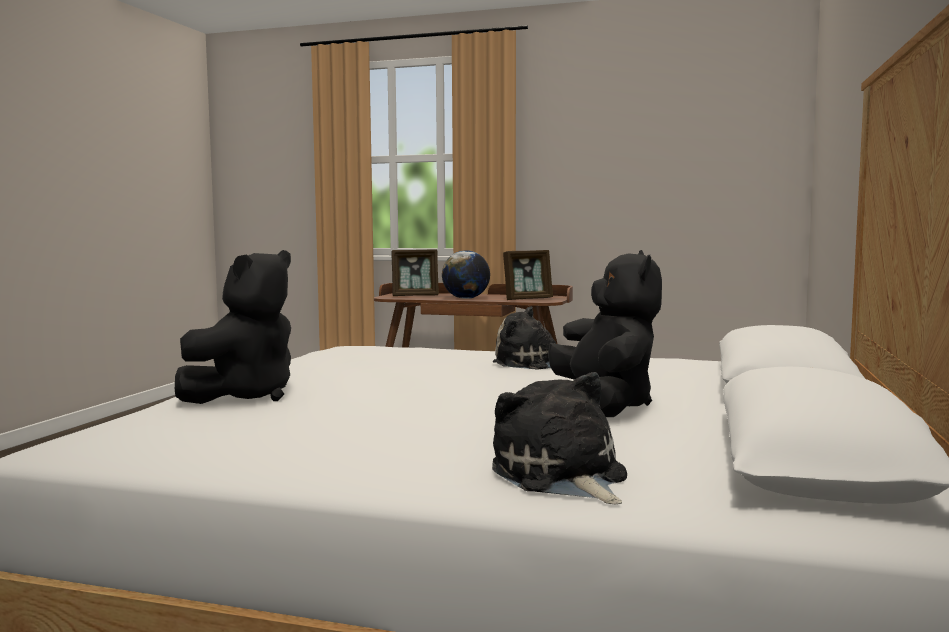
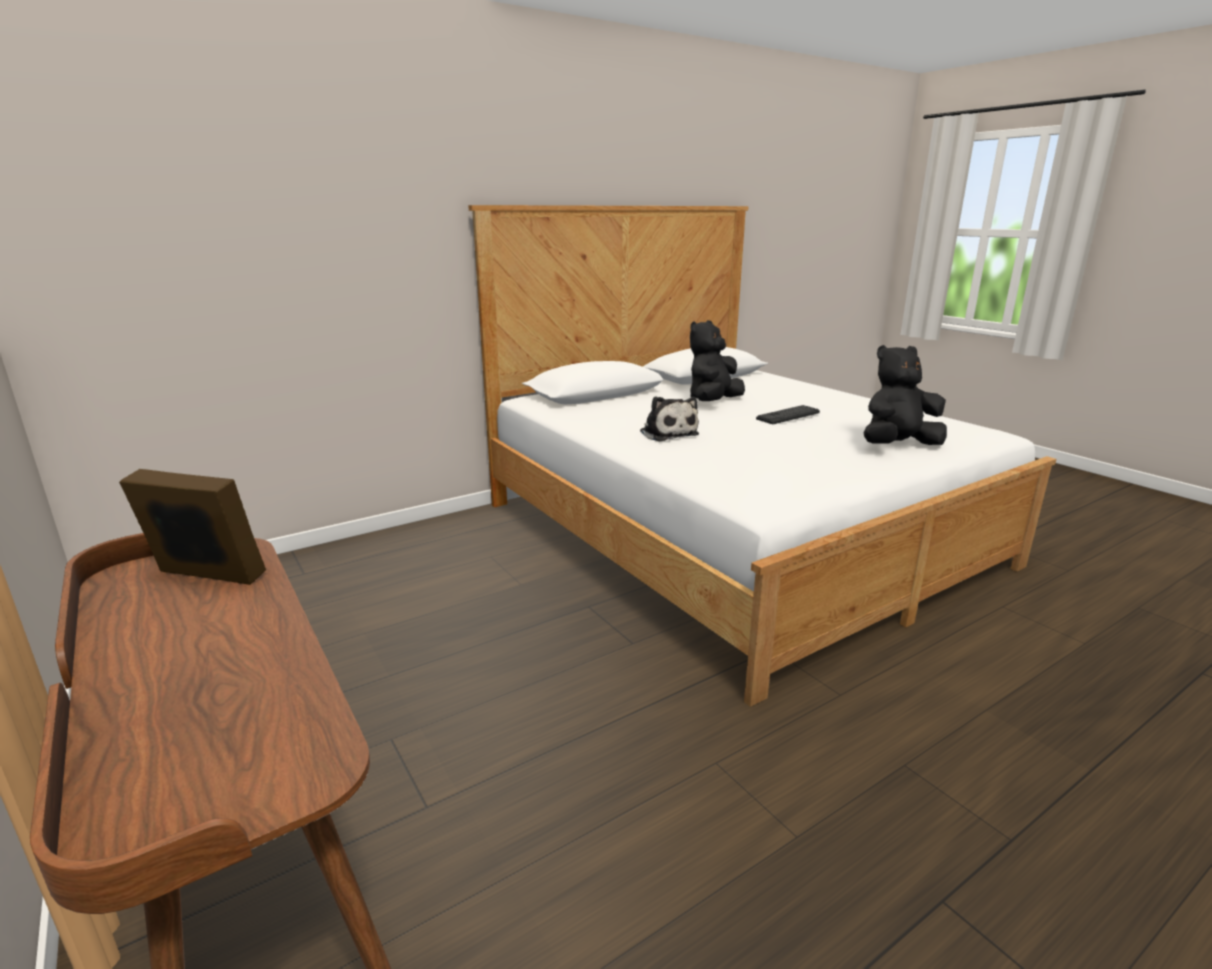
camera: 140 degrees left, 15 degrees up
(415, 295) = (220, 753): picture frame -> none
(438, 398) = (788, 416): none -> keyboard
(466, 298) = (255, 636): globe -> none
(561, 476) = (794, 386): plush toy -> none

